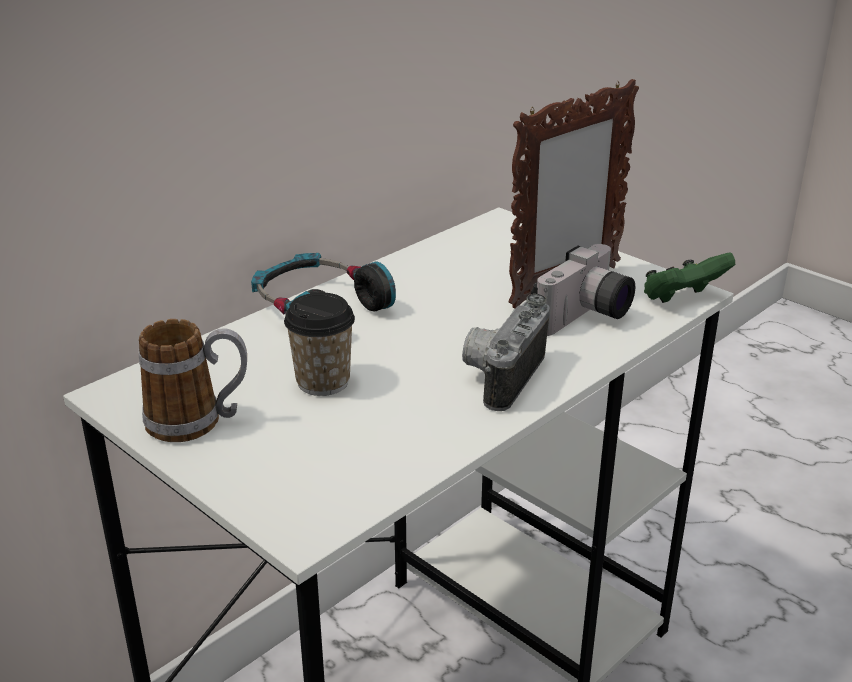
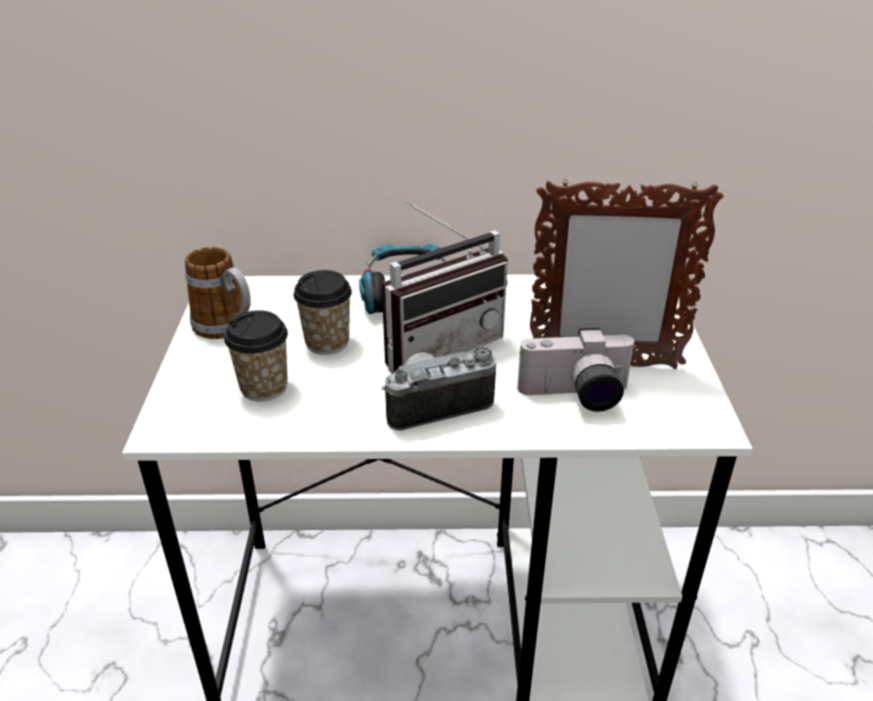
camera: 45 degrees right, 5 degrees up
(334, 445) = (264, 387): none -> cup
(422, 335) = (438, 345): none -> radio
(682, 298) = (690, 426): green game controller -> none

